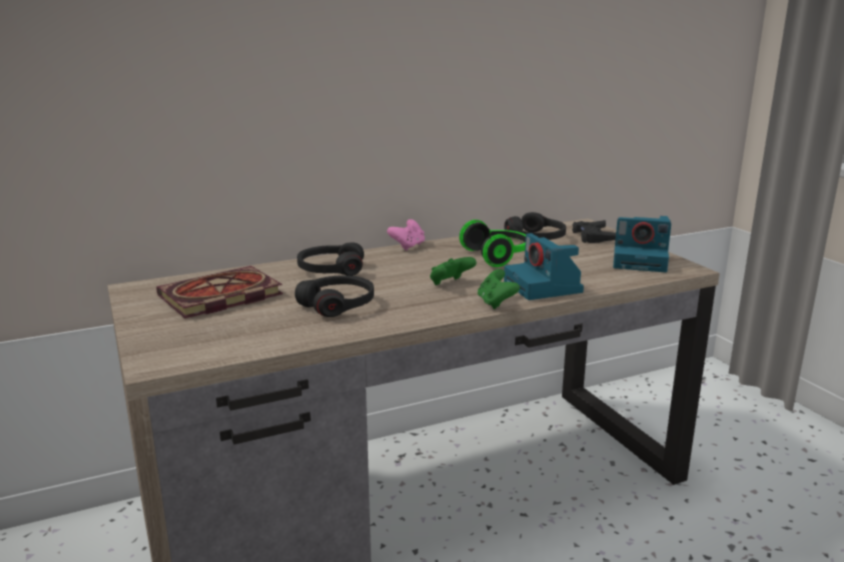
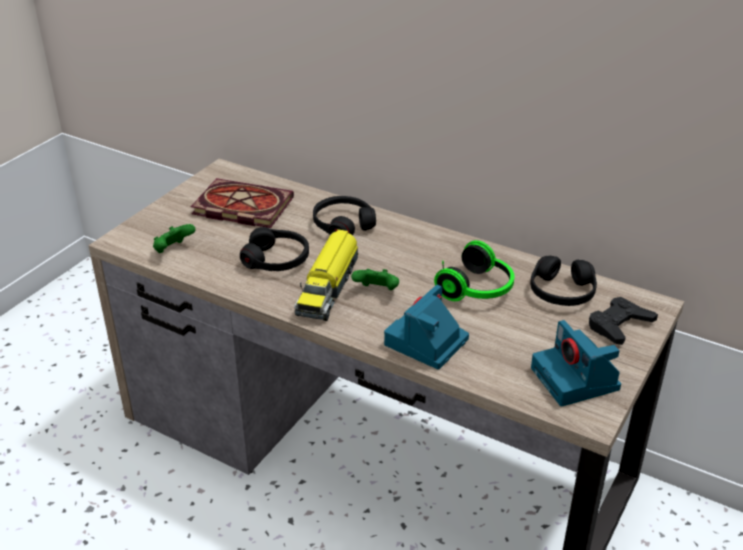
camera: 55 degrees right, 15 degrees up
(408, 246) = (443, 234): pink game controller -> none
(415, 297) = (328, 287): none -> toy truck
(496, 303) = (359, 330): green game controller -> green game controller (173, 250)

